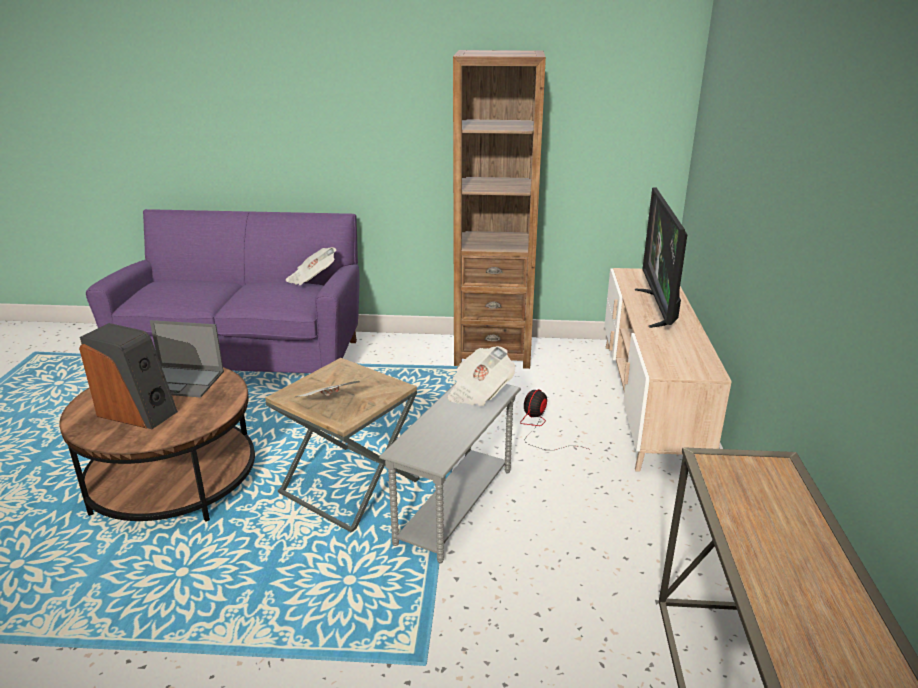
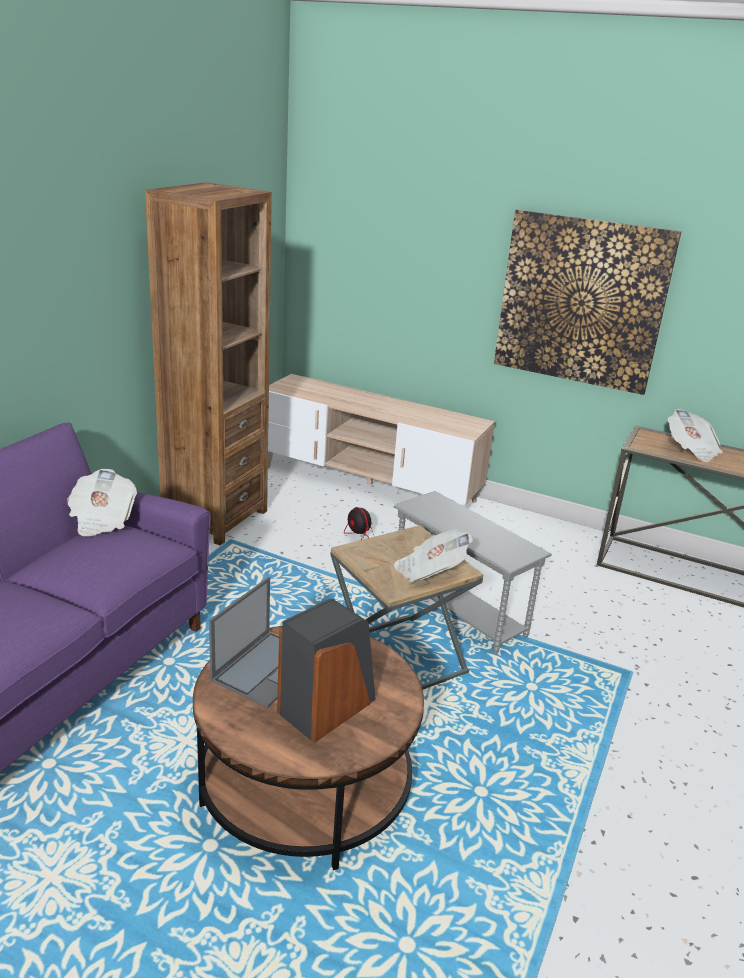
camera: 70 degrees left, 0 degrees up
(479, 392) = (433, 507): newspaper -> newspaper (691, 450)
(660, 308) = (363, 401): television -> none
(805, 240) = (581, 301): none -> picture

